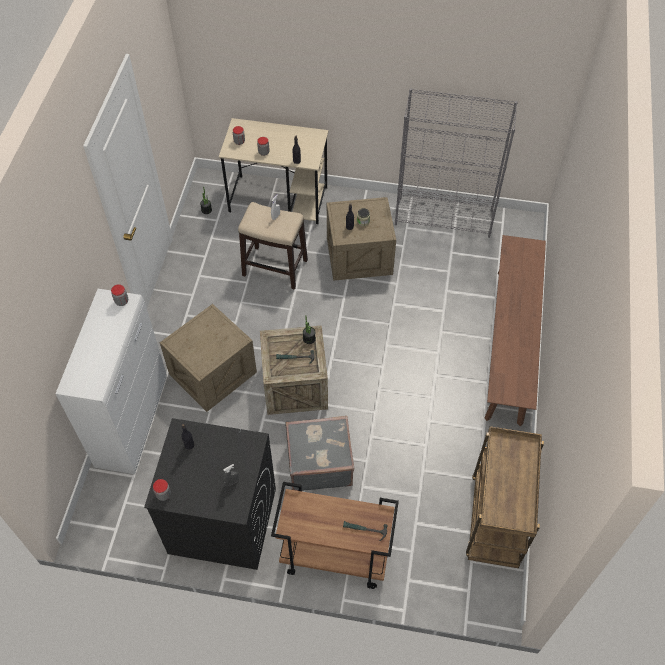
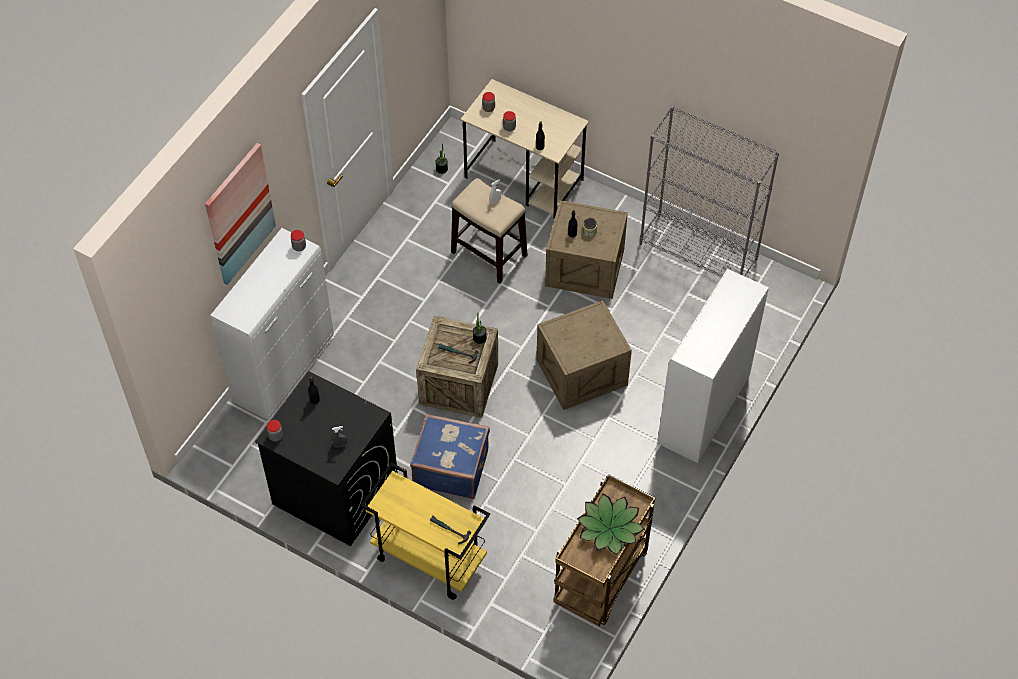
camera: 20 degrees right, 0 degrees up
(56, 282) = (239, 213): none -> picture
(213, 373) = (381, 345): crate -> crate (582, 372)
(319, 462) = (450, 467): grey suitcase -> blue suitcase
(334, 556) = (428, 558): brown cart -> yellow cart
(509, 344) = (703, 411): brown bench -> white cabinet
(513, 477) = (609, 528): none -> potted plant

